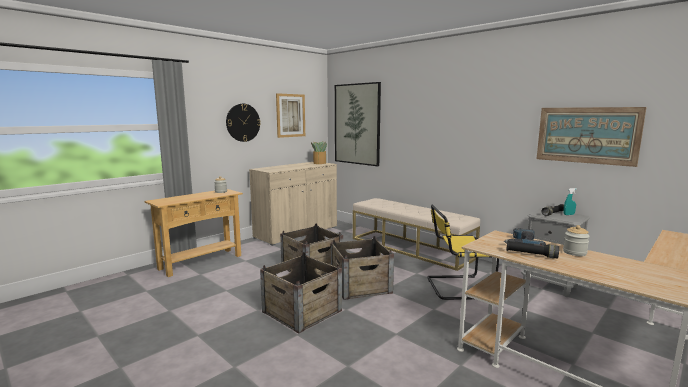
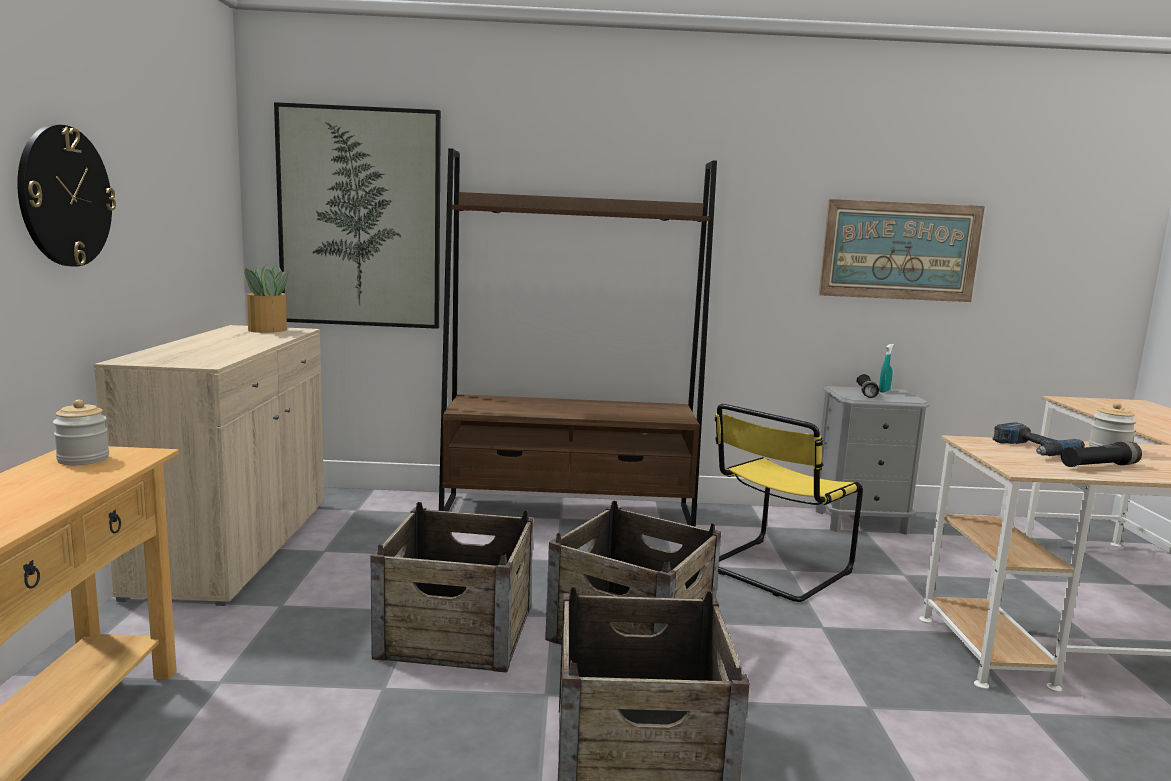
camera: 45 degrees left, 0 degrees up
(290, 115) = (174, 182): picture -> none
(410, 248) = (568, 514): beige bench -> brown bookcase

